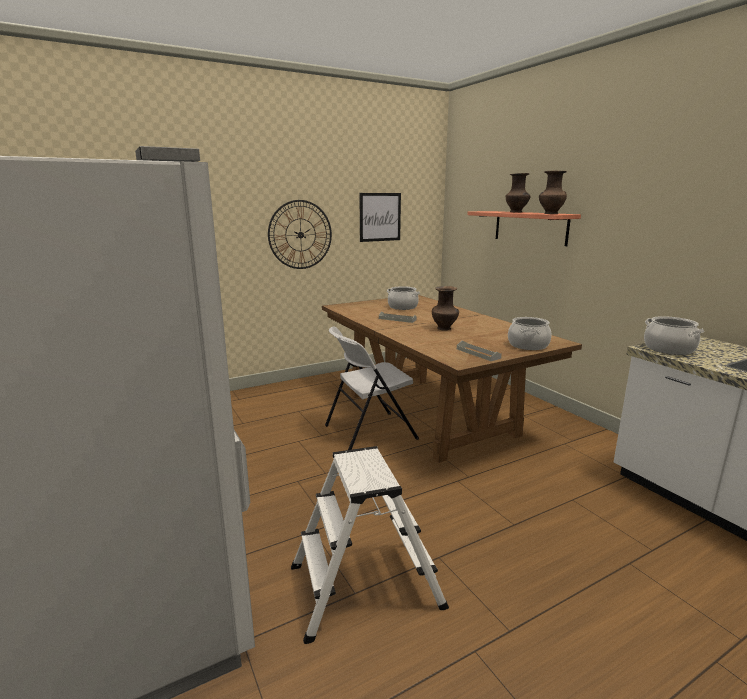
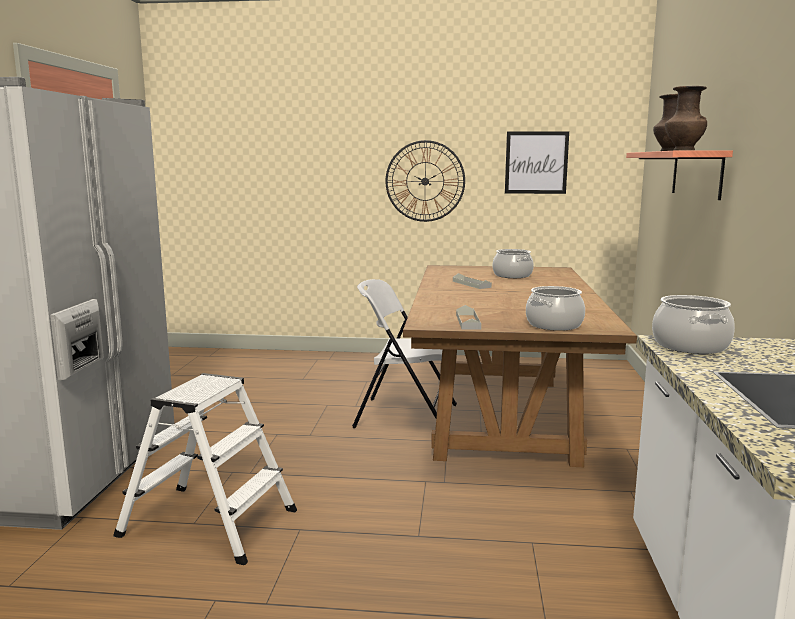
camera: 35 degrees right, 5 degrees down
(444, 329) = (499, 298): brown vase -> none

